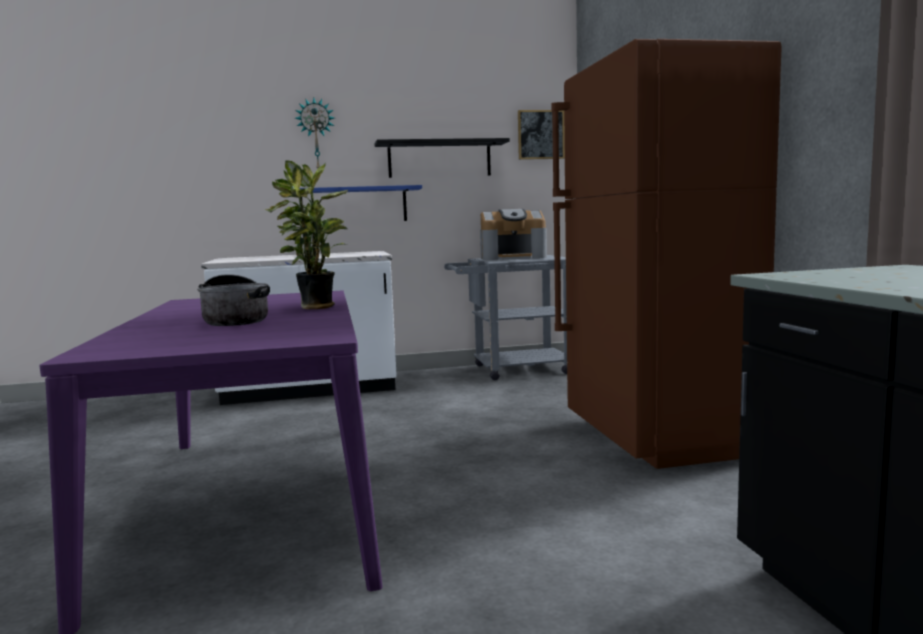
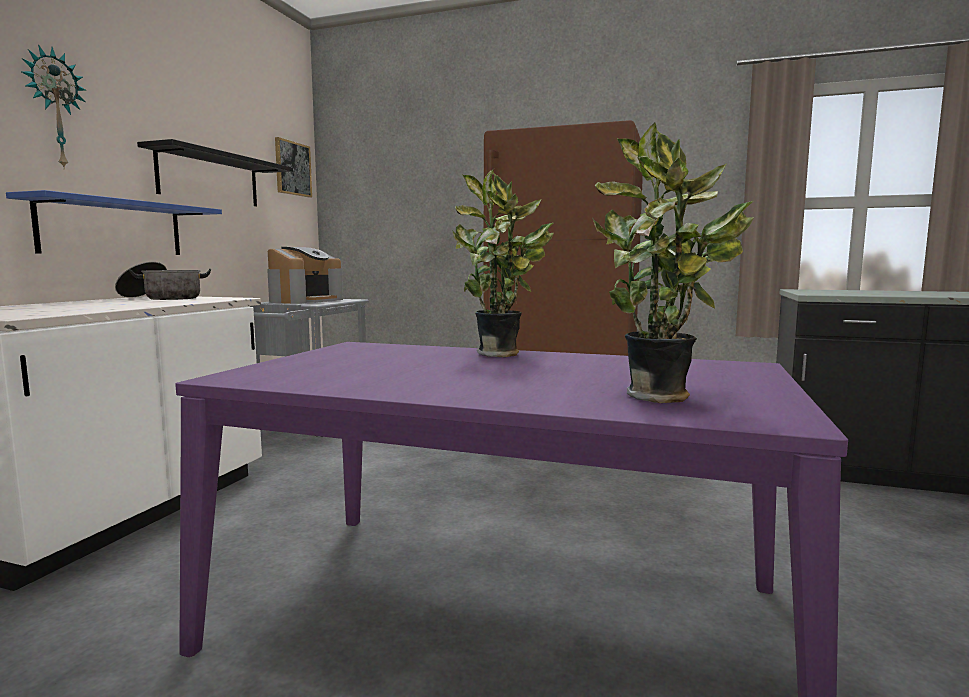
camera: 60 degrees left, 0 degrees up
(158, 337) = (663, 398): none -> potted plant
(236, 319) = (547, 374): cooking pot -> cooking pot (163, 298)

